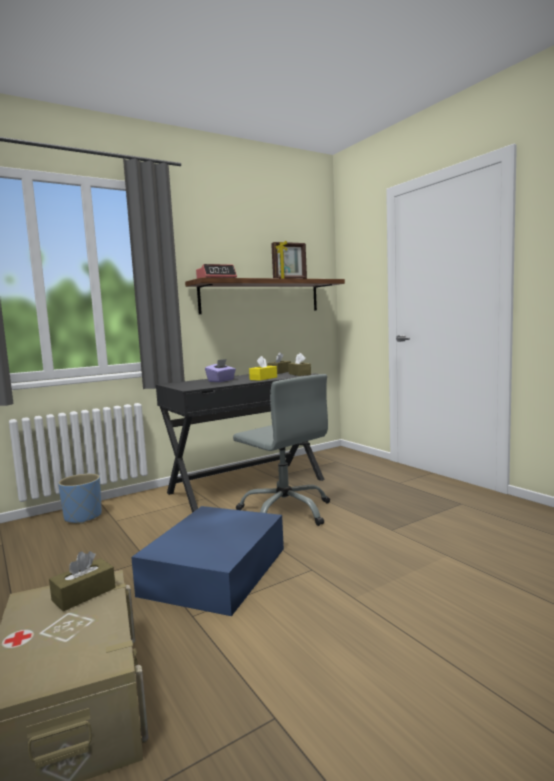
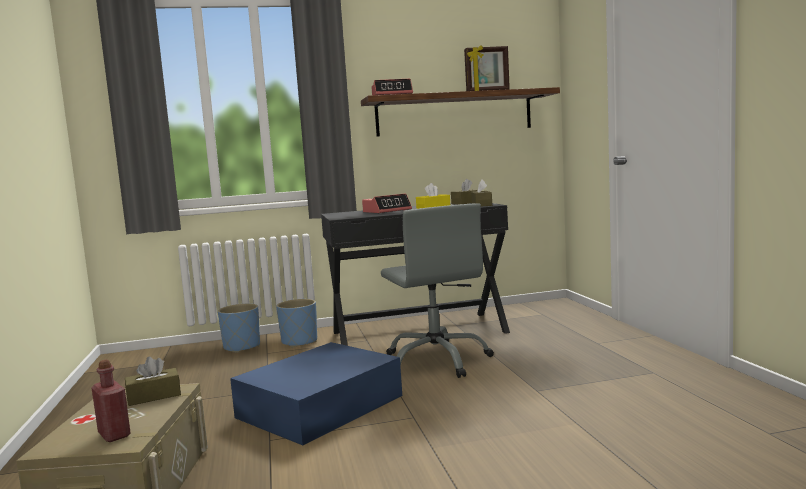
camera: 20 degrees right, 0 degrees up
(80, 653) = (114, 434): none -> red bottle
(140, 506) = (299, 342): none -> blue planter
(221, 381) = (387, 211): purple tissue box -> alarm clock

